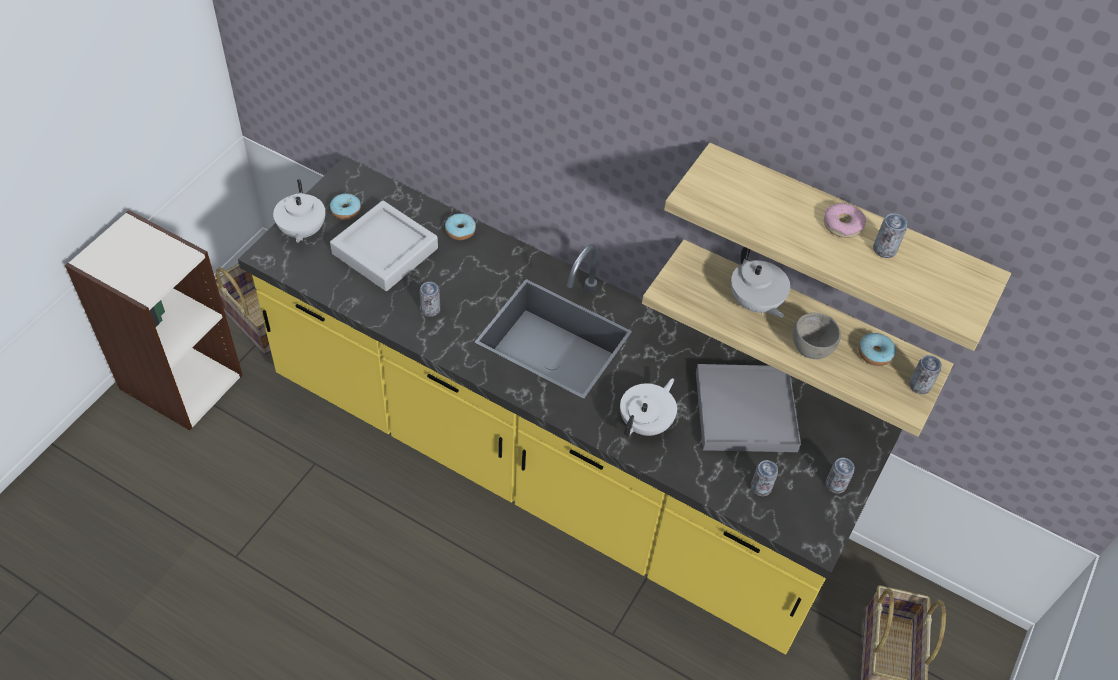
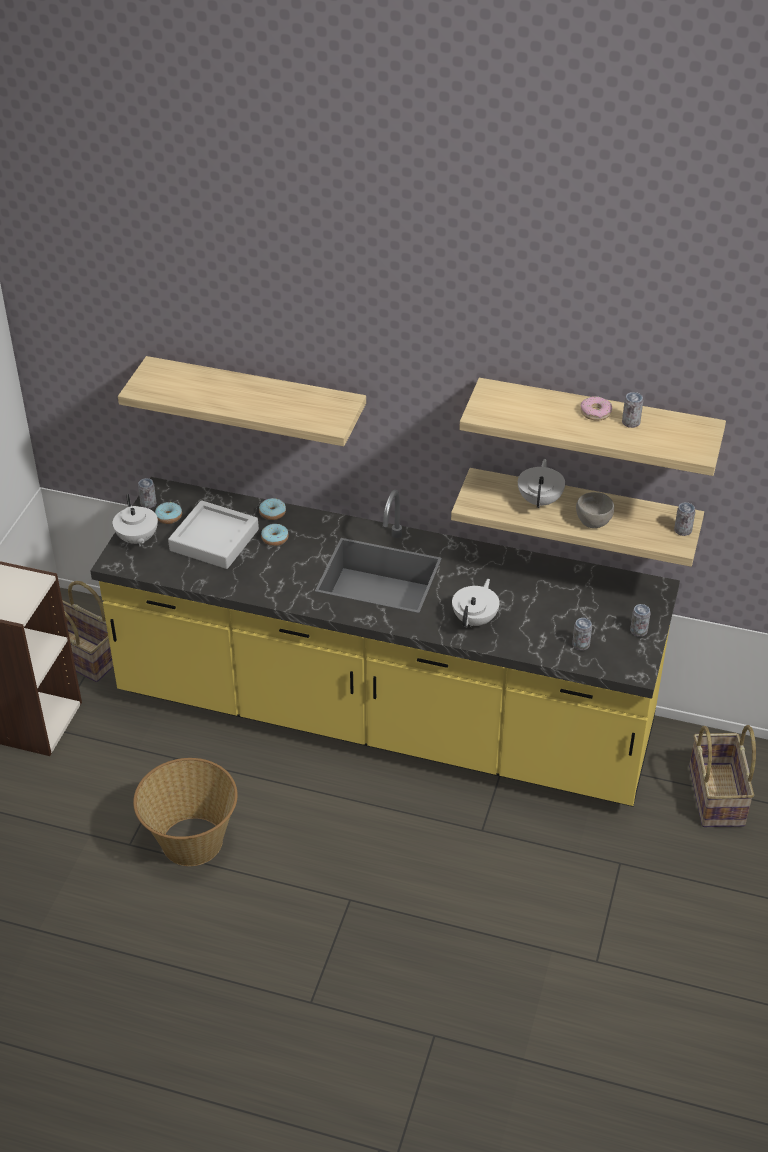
camera: 10 degrees left, 10 degrees down
(299, 571) = (191, 842): none -> basket
(430, 309) = (269, 575): can -> can (148, 504)
(455, 101) = (256, 398): none -> shelf
(745, 411) = (552, 595): grey tray -> none
(755, 303) = (540, 500): white teapot -> white teapot turned 135 degrees counterclockwise
(874, 353) = (642, 516): donut -> donut (275, 539)

